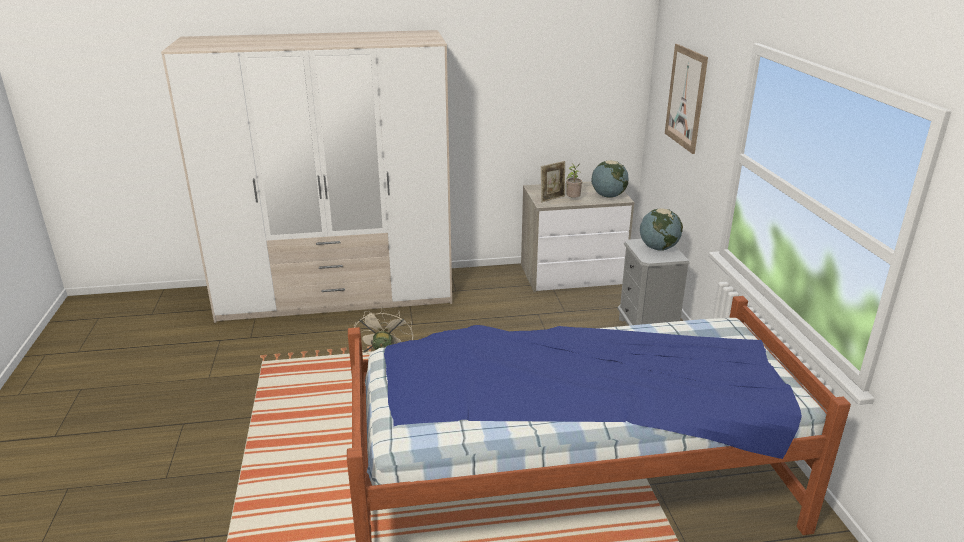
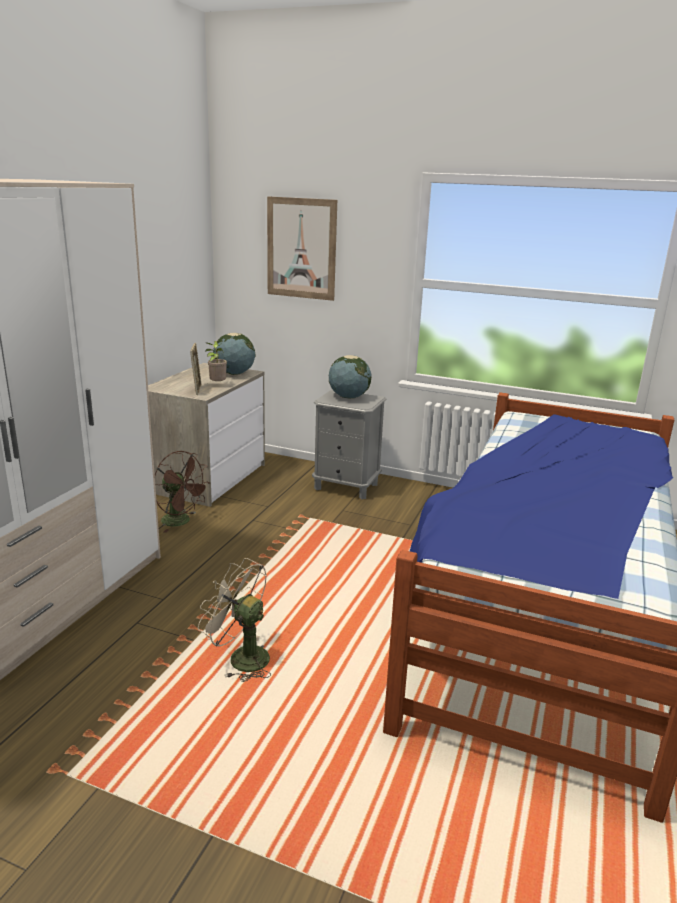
camera: 60 degrees left, 5 degrees down
(501, 292) = (181, 522): none -> brown fan

